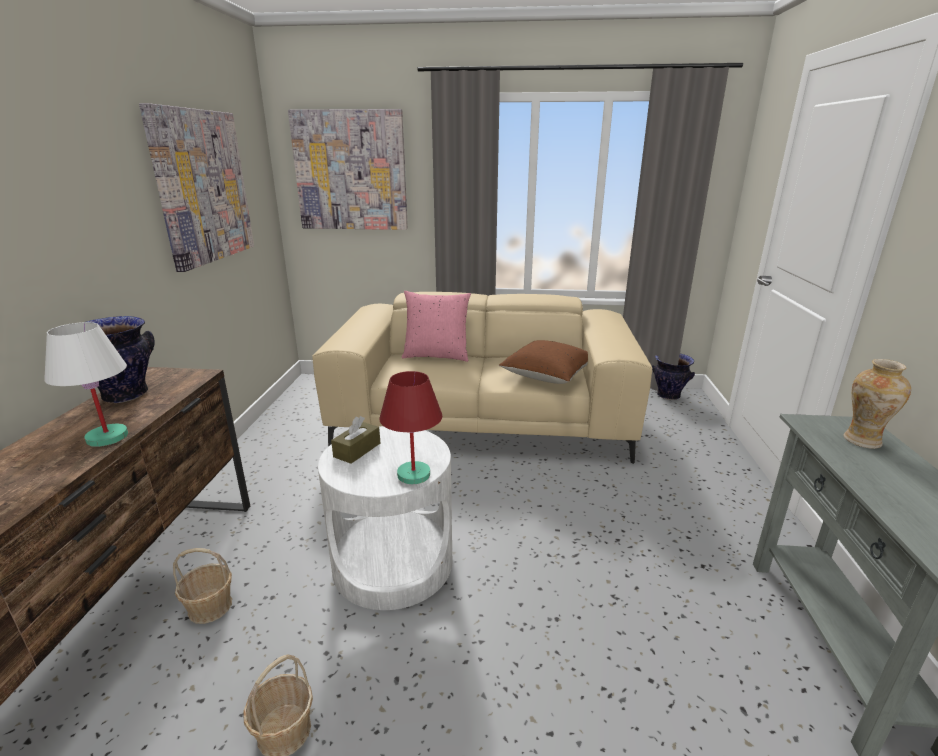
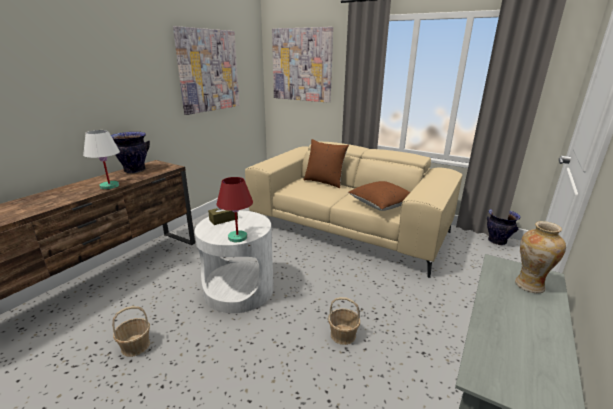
camera: 25 degrees right, 0 degrees up
(210, 607) = (146, 283): basket -> basket (343, 335)
(436, 356) = (324, 182): pink pillow -> brown pillow

